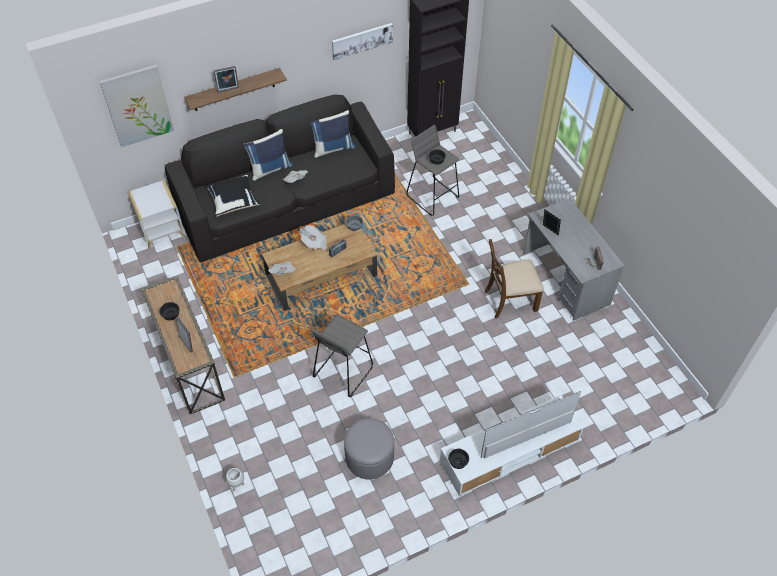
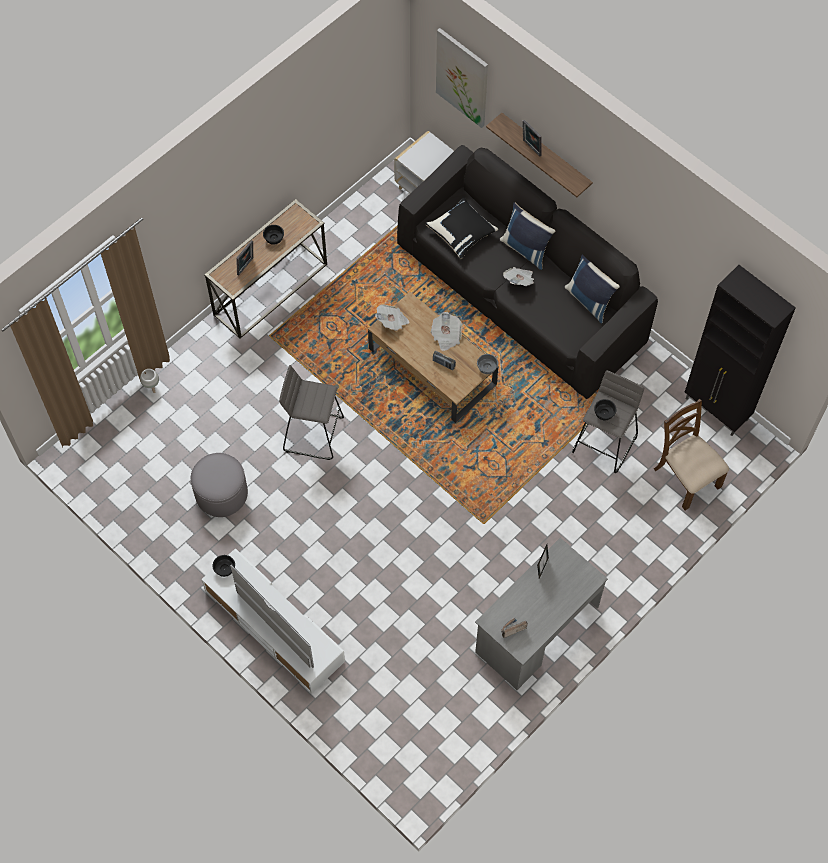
camera: 70 degrees right, 10 degrees up
(362, 40) = (680, 247): picture -> none
(510, 300) = (478, 575): brown chair -> brown chair (686, 477)

